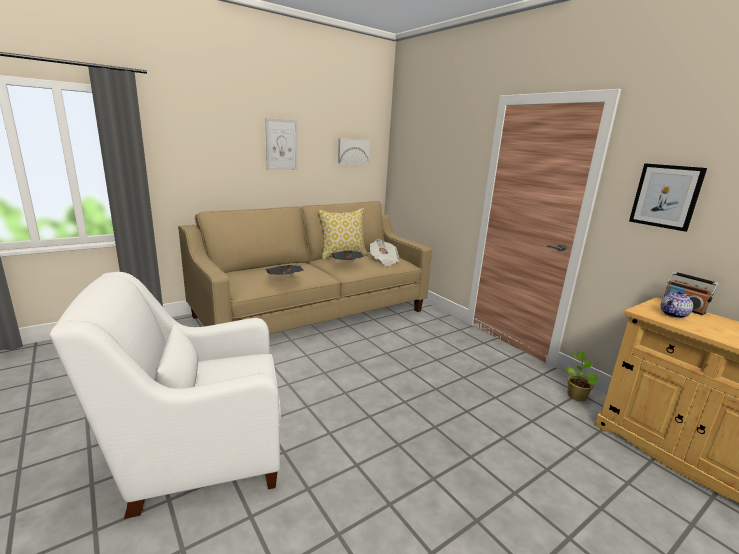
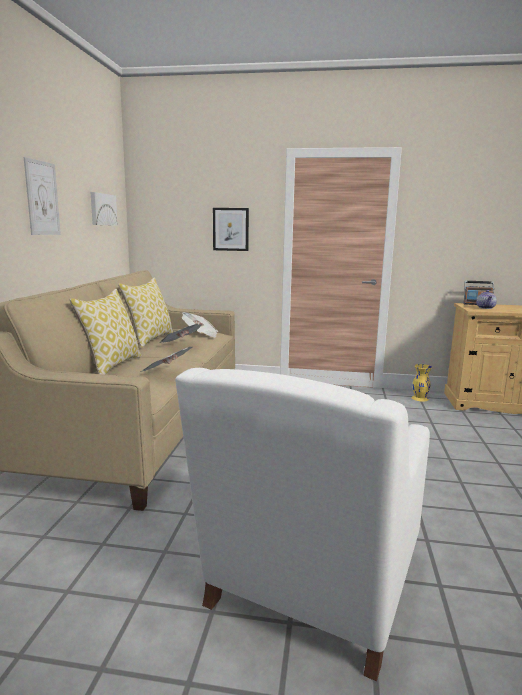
camera: 45 degrees left, 5 degrees down
(277, 266) = (111, 365): none -> pillow
(576, 395) = (420, 398): potted plant -> yellow vase
(665, 196) = (447, 227): picture -> picture (230, 229)

